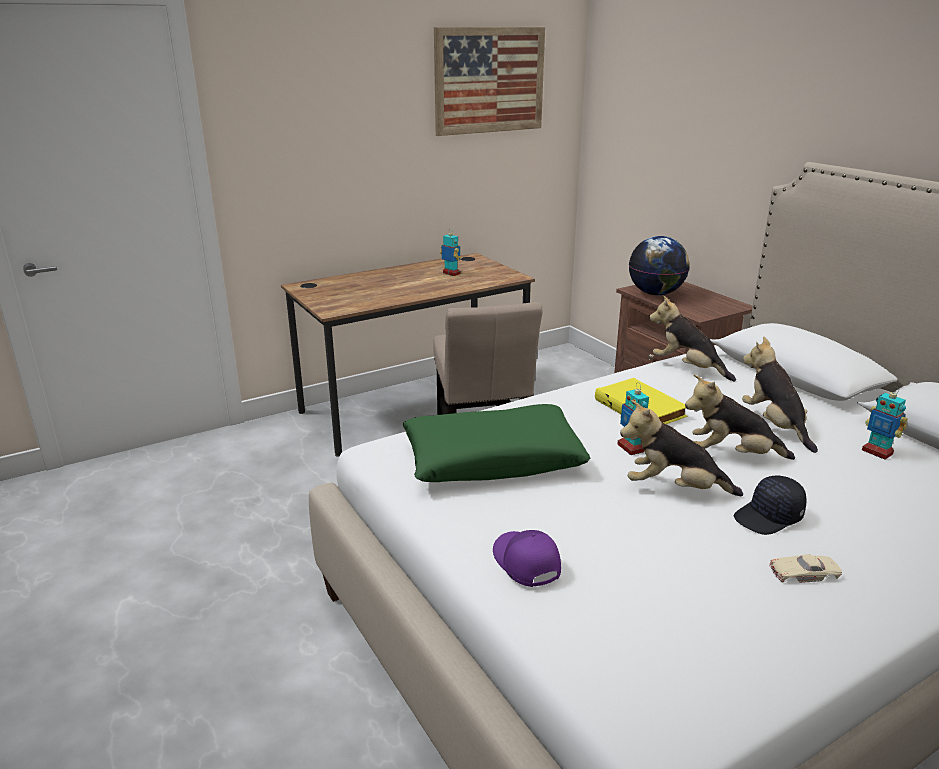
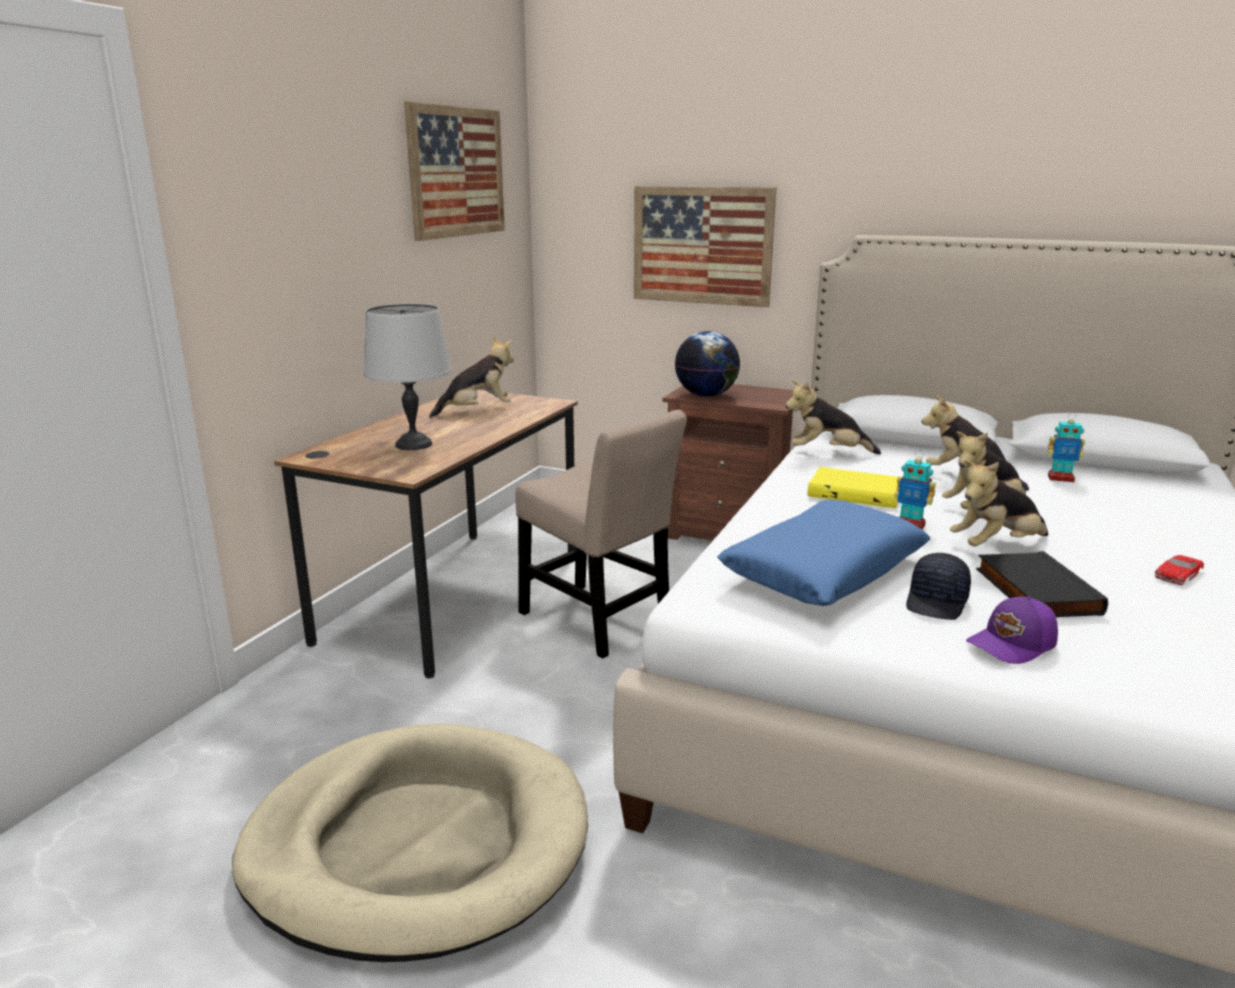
camera: 35 degrees left, 5 degrees down
(219, 550) = (418, 845): none -> beige dog bed
(369, 290) = (413, 444): none -> grey table lamp
(451, 273) = (477, 411): toy robot -> plush toy
(492, 459) = (824, 570): green pillow -> blue pillow
(525, 563) = (1013, 645): purple cap -> purple cap turned 60 degrees counterclockwise
(629, 534) = (1034, 591): none -> black book
(693, 155) = (702, 245): none -> picture
(769, 517) = (1090, 544): black cap -> black cap (937, 602)
(804, 573) = (1178, 574): beige toy car -> red toy car

